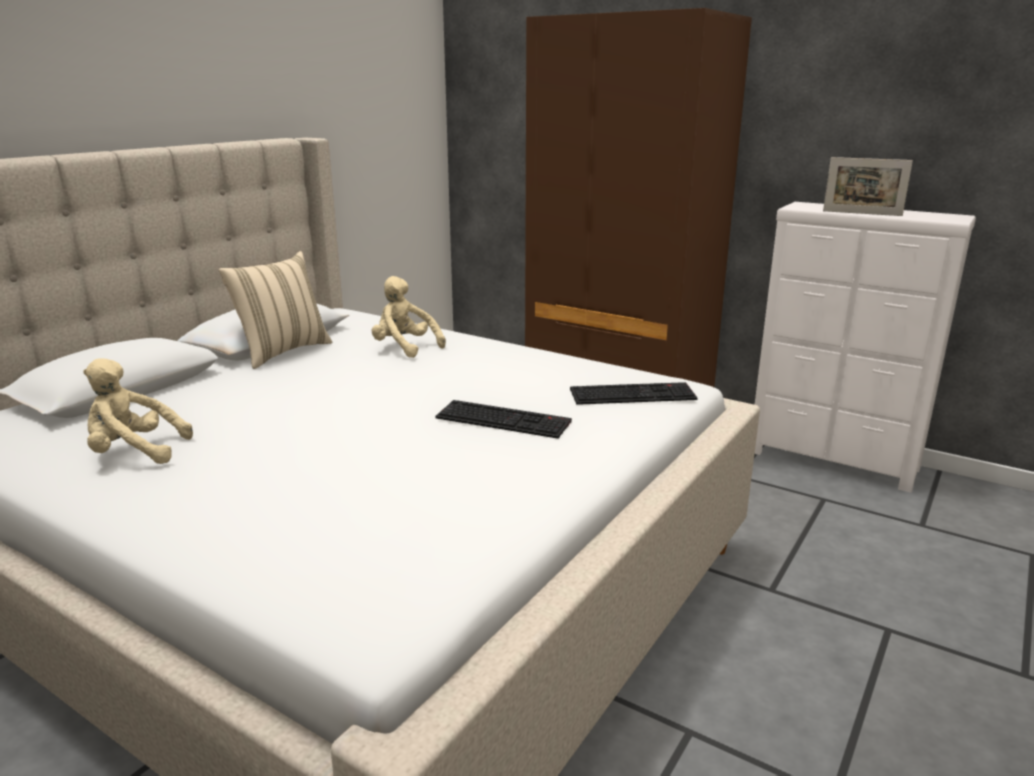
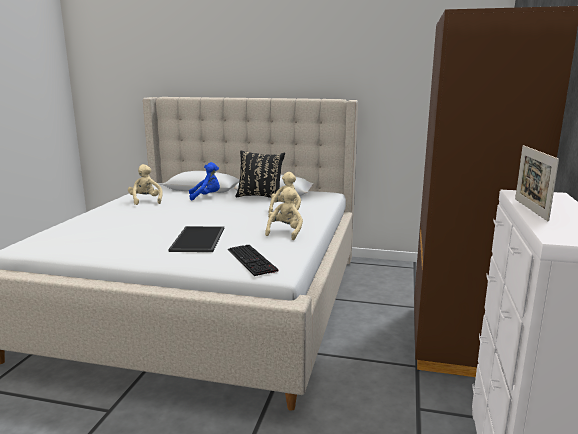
camera: 70 degrees right, 5 degrees down
(206, 391) = (206, 197): none -> blue plush toy
(282, 352) = (260, 196): beige pillow -> black pillow
(505, 419) = (199, 239): keyboard -> tray
(518, 362) = (285, 232): none -> beige plush toy

